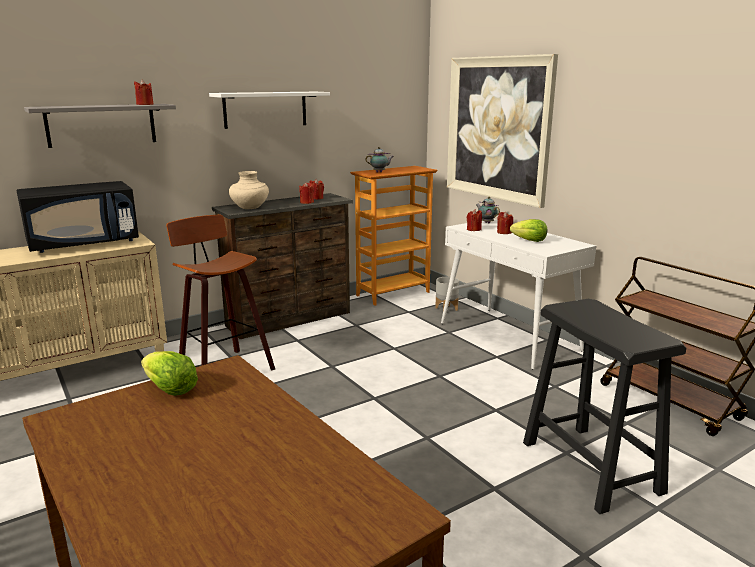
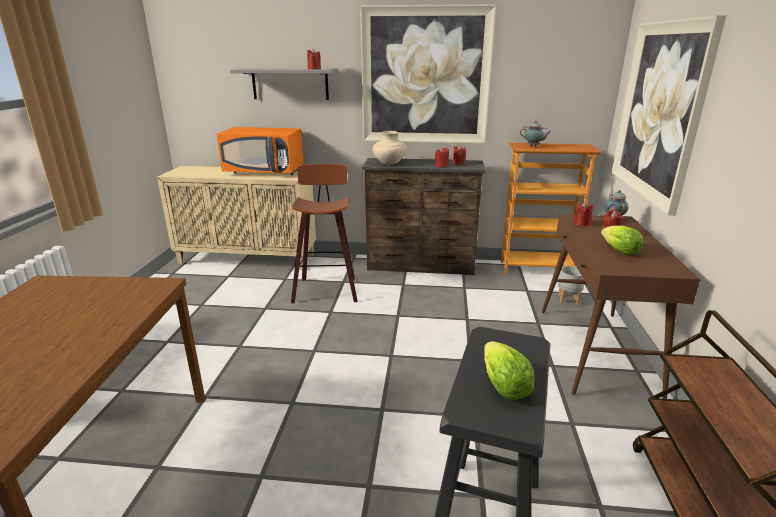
camera: 40 degrees right, 5 degrees up
(84, 244) = (265, 172): black microwave -> orange microwave
(170, 390) = (108, 287): lettuce -> lettuce (503, 386)
(265, 109) = (425, 77): white shelf -> picture
(509, 337) = (596, 351): white console table -> brown console table

